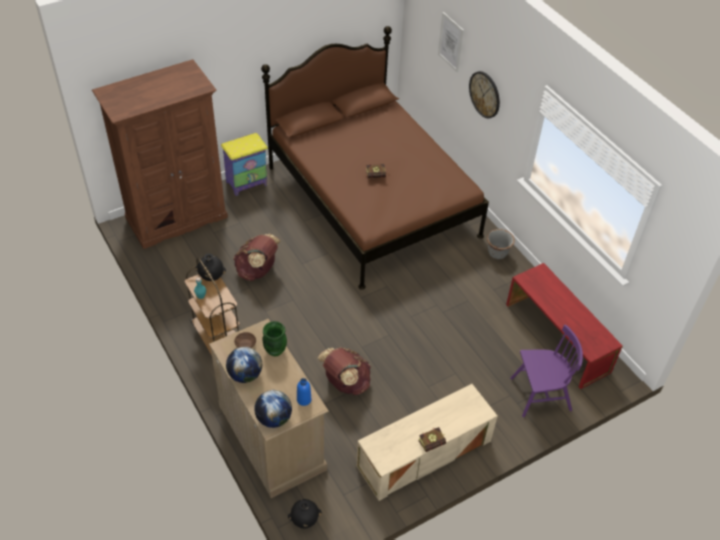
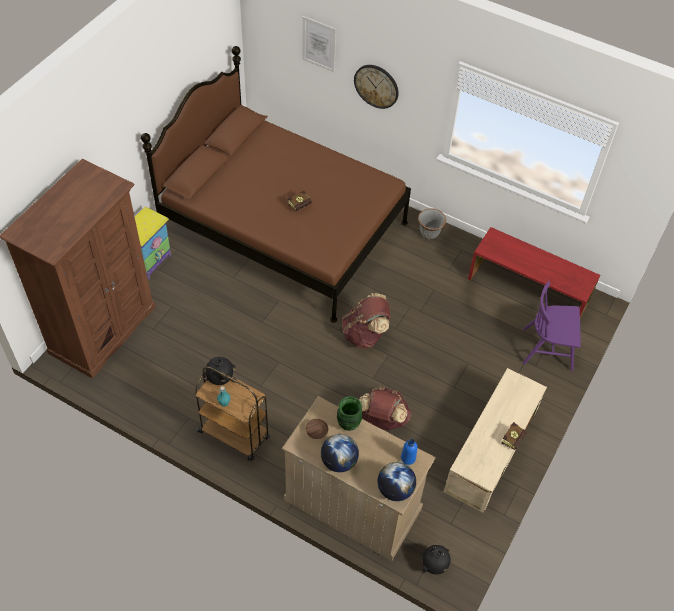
camera: 30 degrees left, 5 degrees up
(257, 271) = (224, 348): brown backpack -> brown backpack (365, 334)
(540, 394) = (548, 348): purple chair -> purple chair turned 135 degrees counterclockwise

